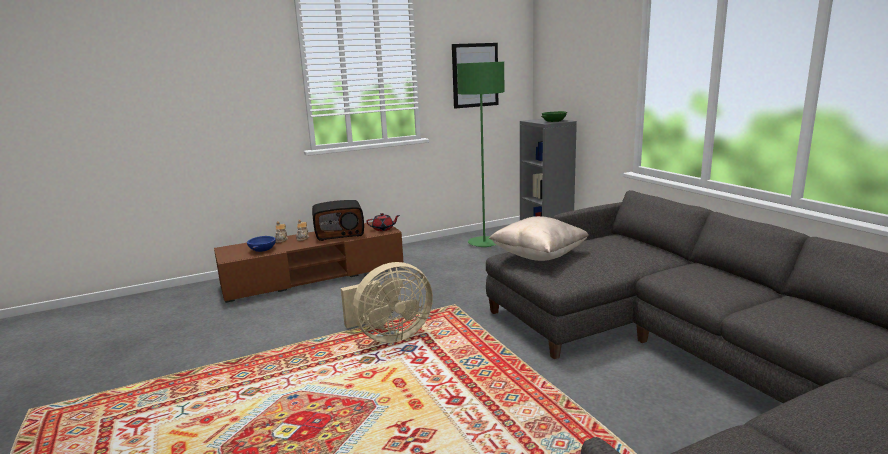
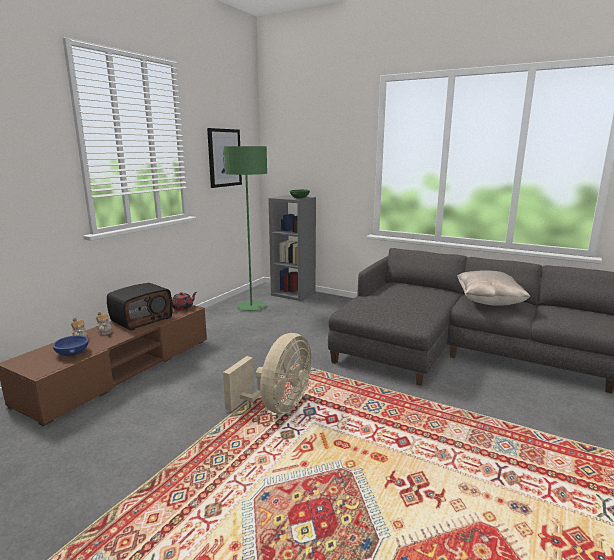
camera: 35 degrees left, 0 degrees up
(539, 256) = (371, 307): beige pillow -> beige pillow (488, 302)

